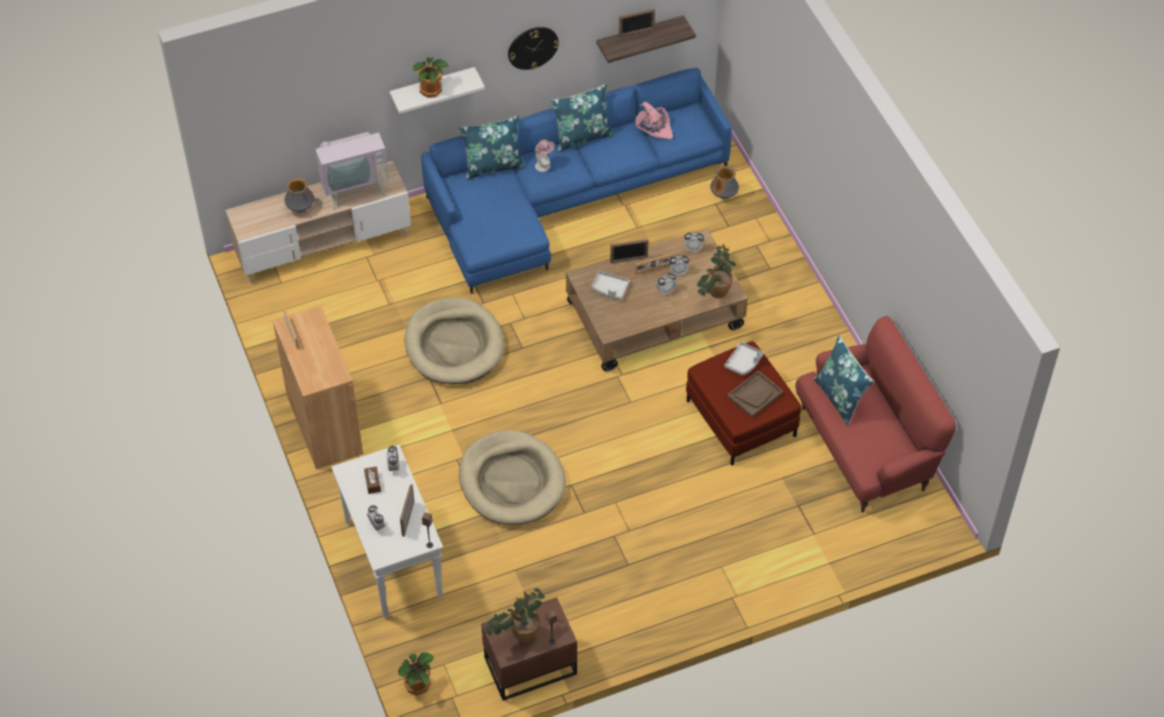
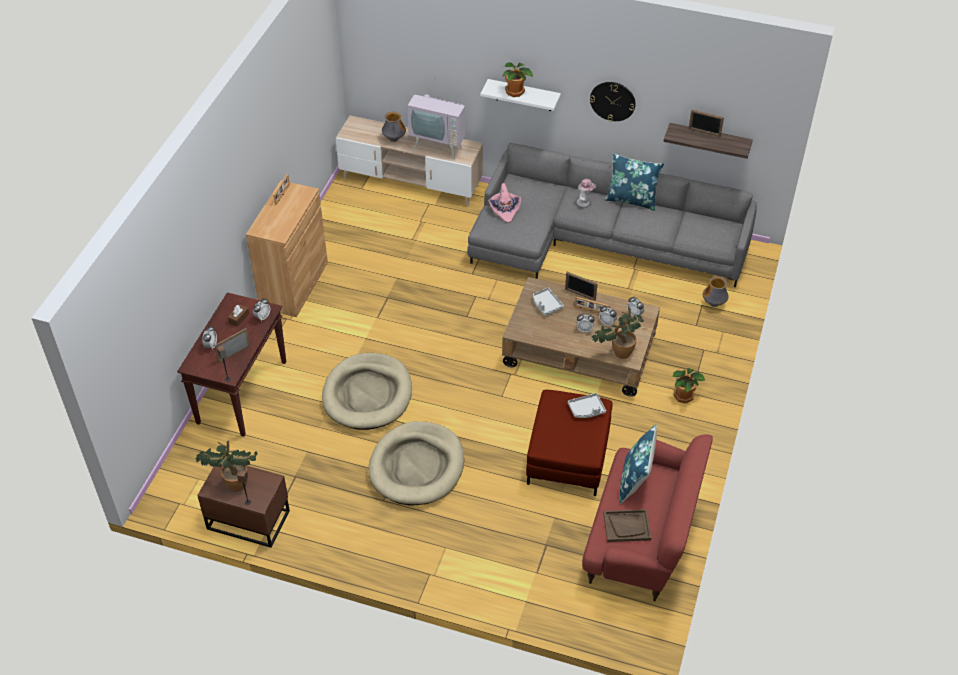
camera: 40 degrees right, 5 degrees down
(392, 558) = (242, 391): white console table -> brown console table
(418, 684) = (169, 480): potted plant -> potted plant (684, 396)
(454, 344) = (425, 287): beige dog bed -> beige dog bed (417, 466)
(493, 166) = (550, 185): blue pillow -> none
(566, 196) = (599, 241): blue sofa -> grey sofa
(653, 127) = (689, 221): pink hat -> pink hat (505, 209)
(755, 395) = (571, 436): brown tray -> brown tray (627, 526)

